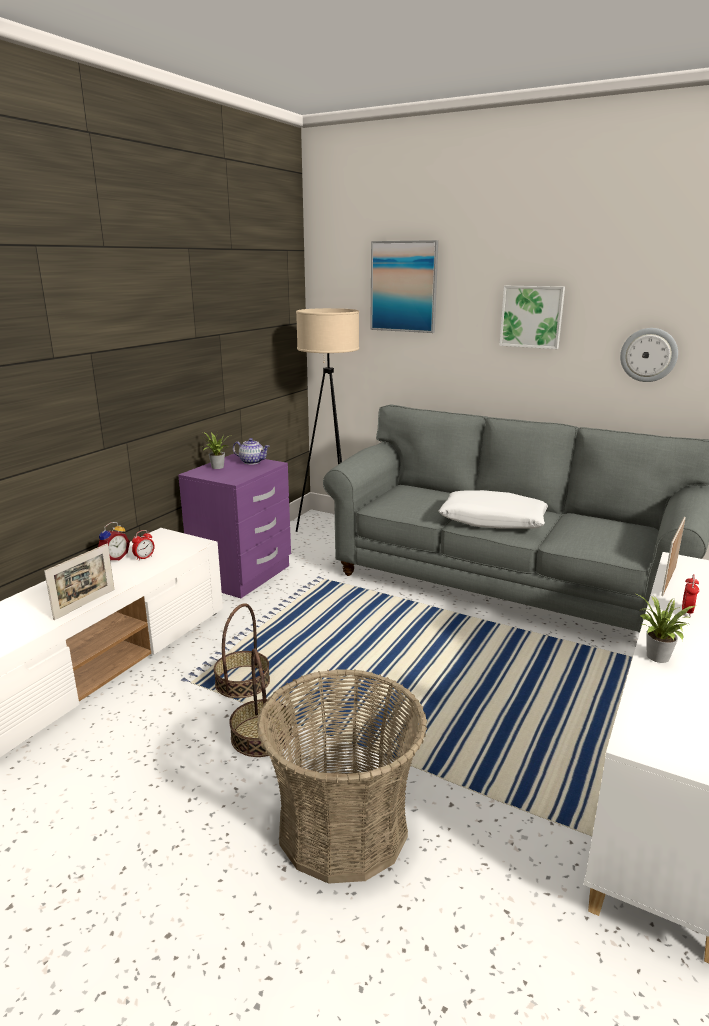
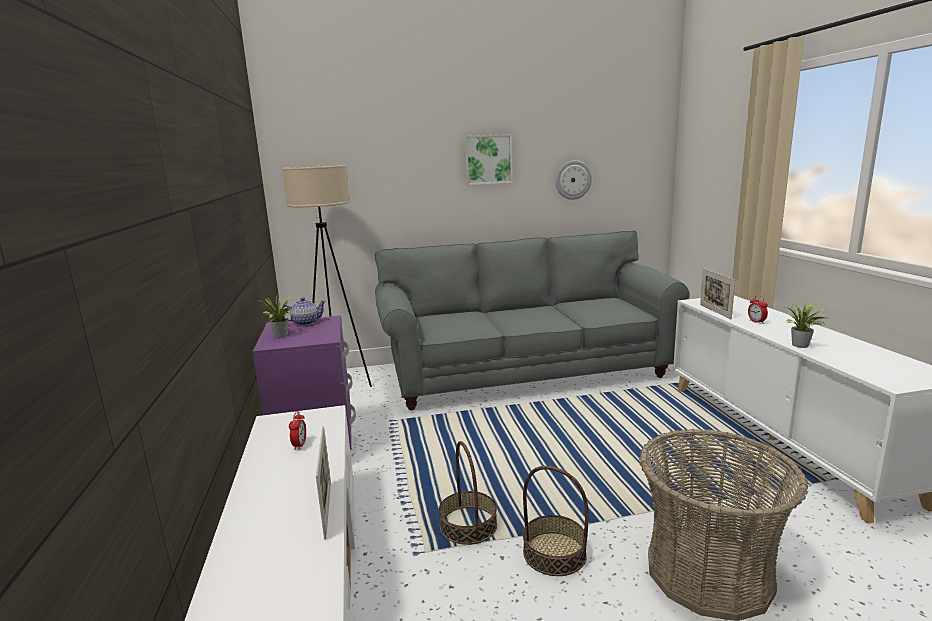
camera: 40 degrees left, 5 degrees down
(114, 558) = (265, 459): alarm clock -> none
(404, 286) = (371, 142): picture -> none
(493, 521) = (529, 320): white pillow -> none

